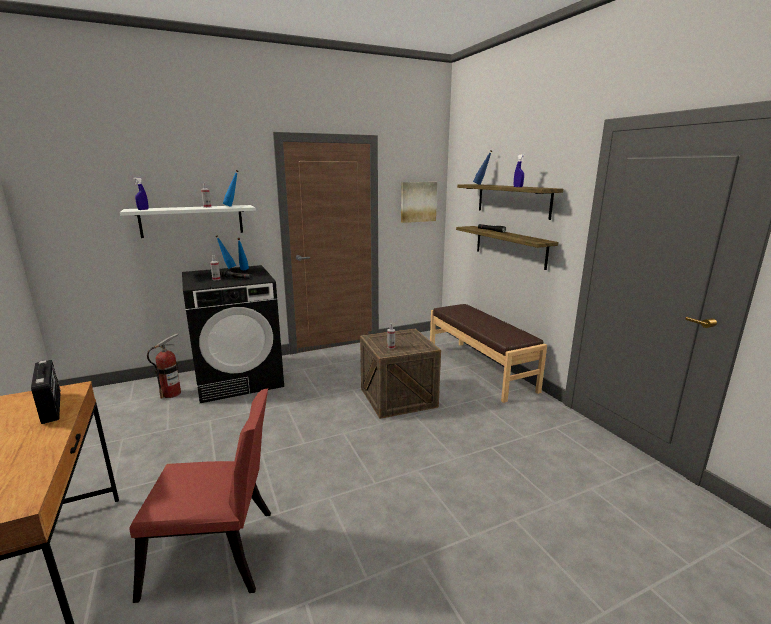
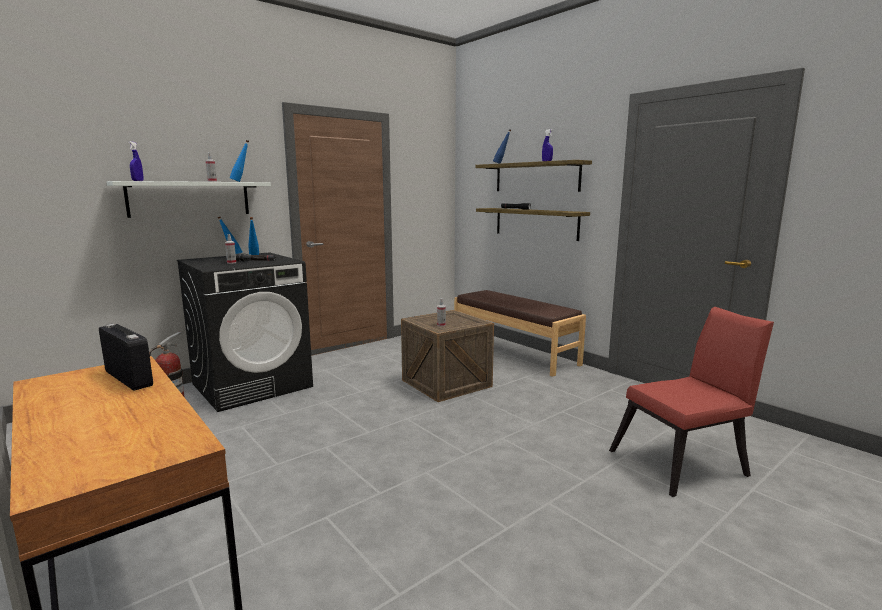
camera: 15 degrees left, 5 degrees down
(218, 555) = (335, 538): red chair -> red chair (684, 462)
(418, 202) = (429, 186): picture -> none

